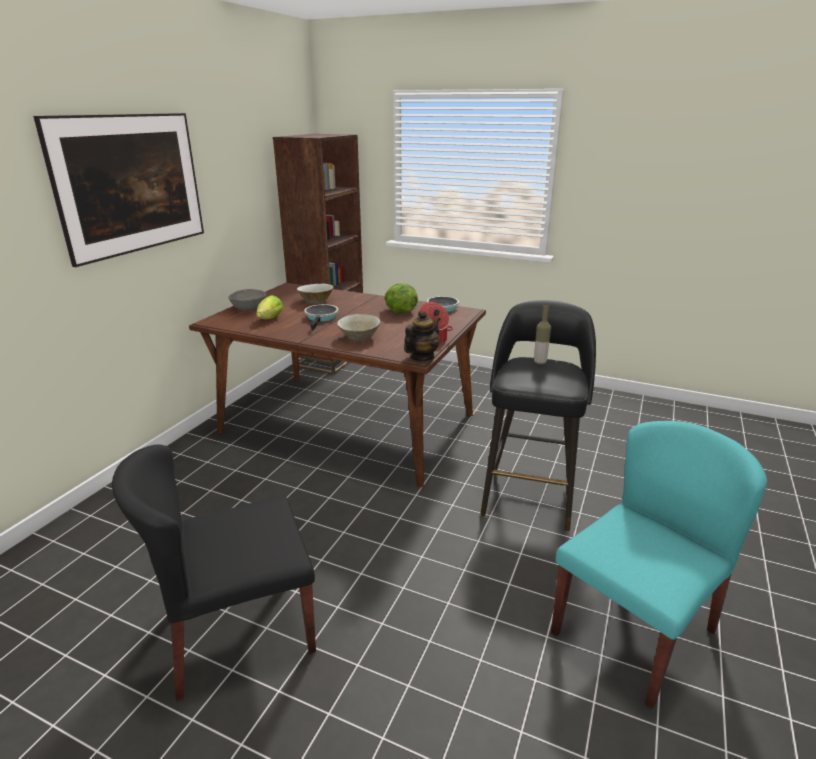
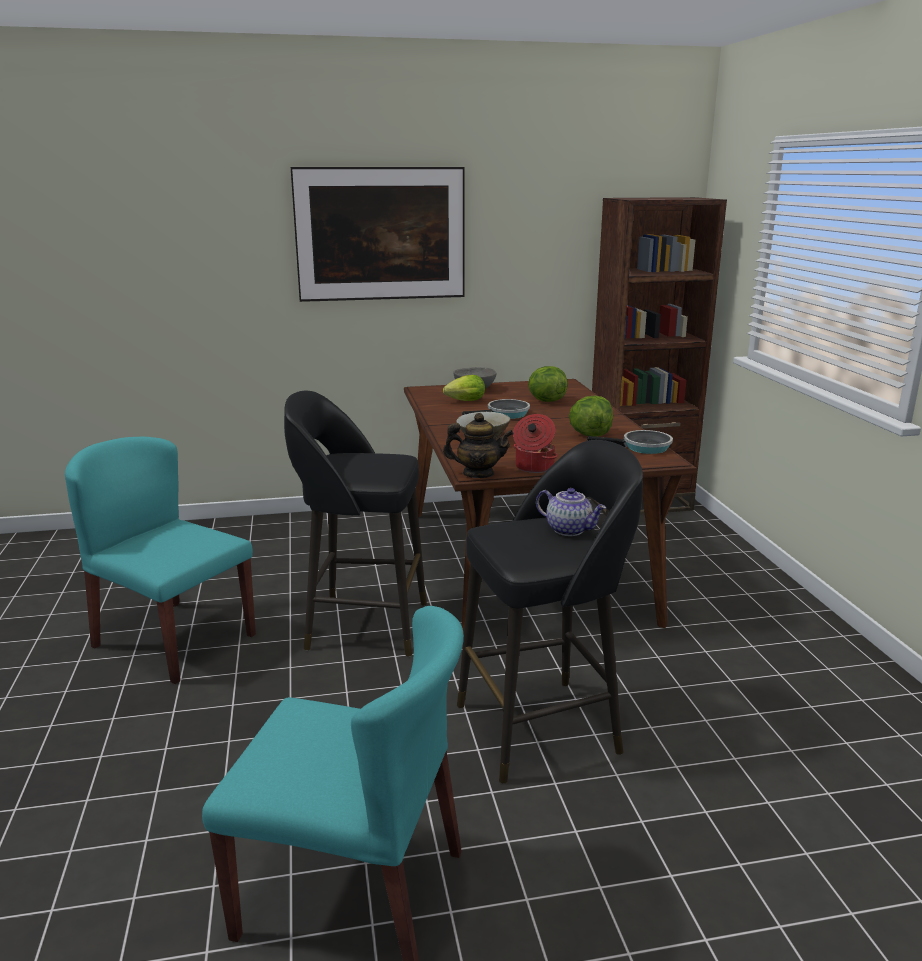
camera: 55 degrees right, 5 degrees down
(239, 632) = (173, 640): black chair -> turquoise chair
(316, 301) = (545, 401): beige bowl -> lettuce
(344, 516) = (363, 625): none -> black stool
(540, 362) = (569, 530): bottle -> teapot

